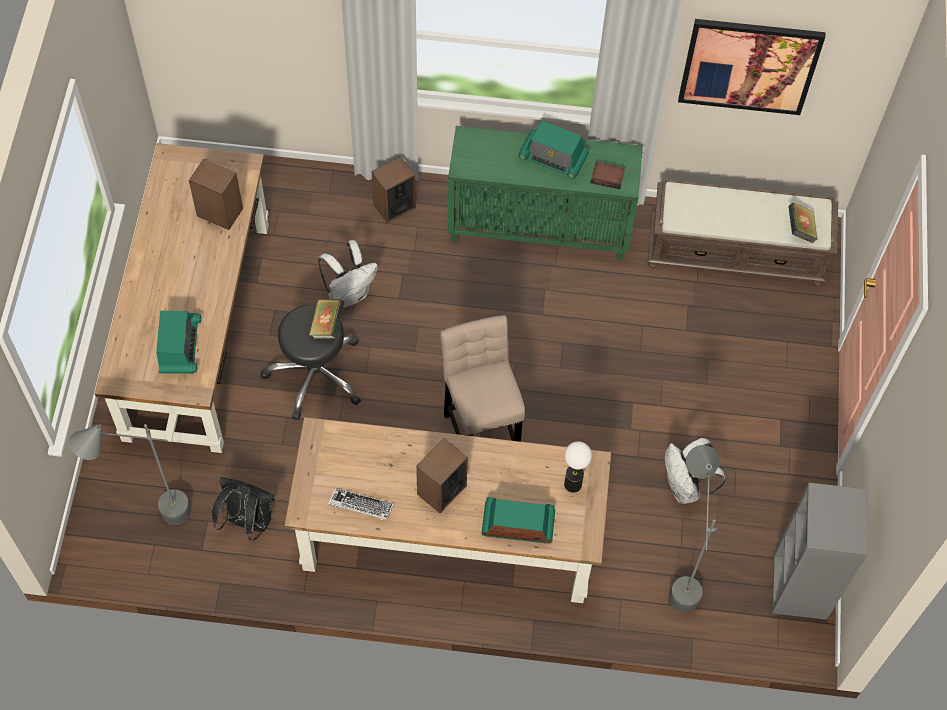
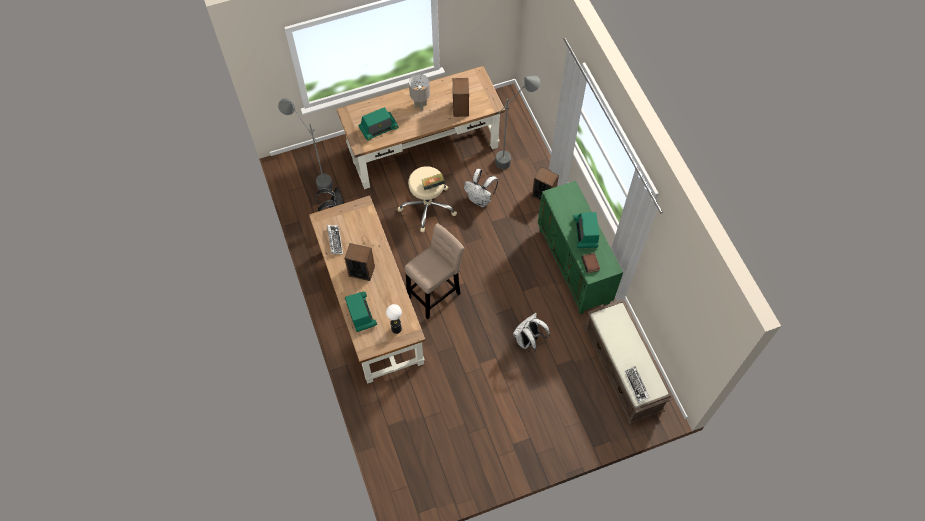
camera: 65 degrees right, 0 degrees up
(176, 266) = (420, 106): none -> grey table lamp
(315, 374) = (427, 206): black stool -> beige stool
(679, 573) = (408, 423): grey floor lamp -> grey floor lamp (513, 156)
(685, 488) = (459, 405): white backpack -> white backpack (528, 341)
(749, 66) = (675, 282): picture -> none
(800, 229) = (636, 385): book -> keyboard
(800, 587) = (432, 490): grey bookcase -> none

